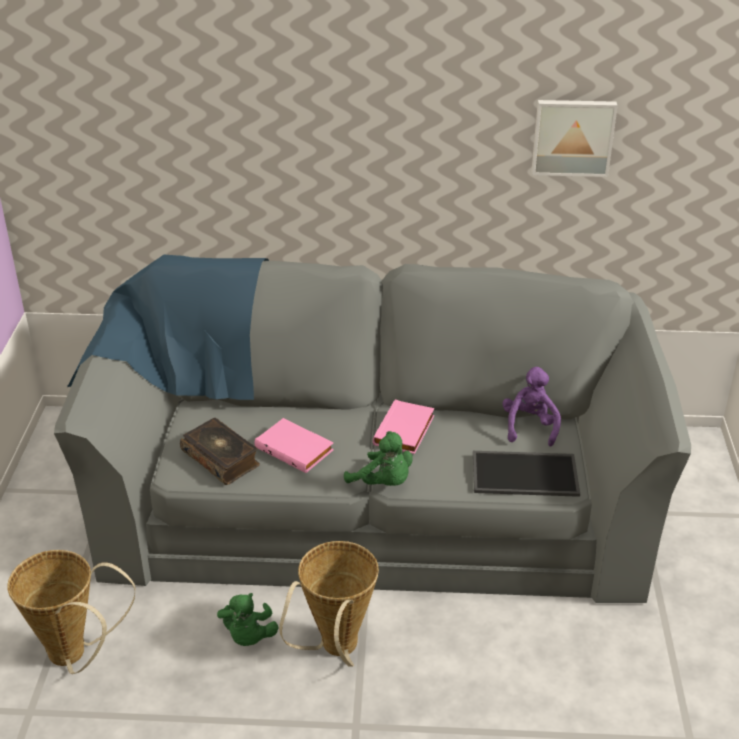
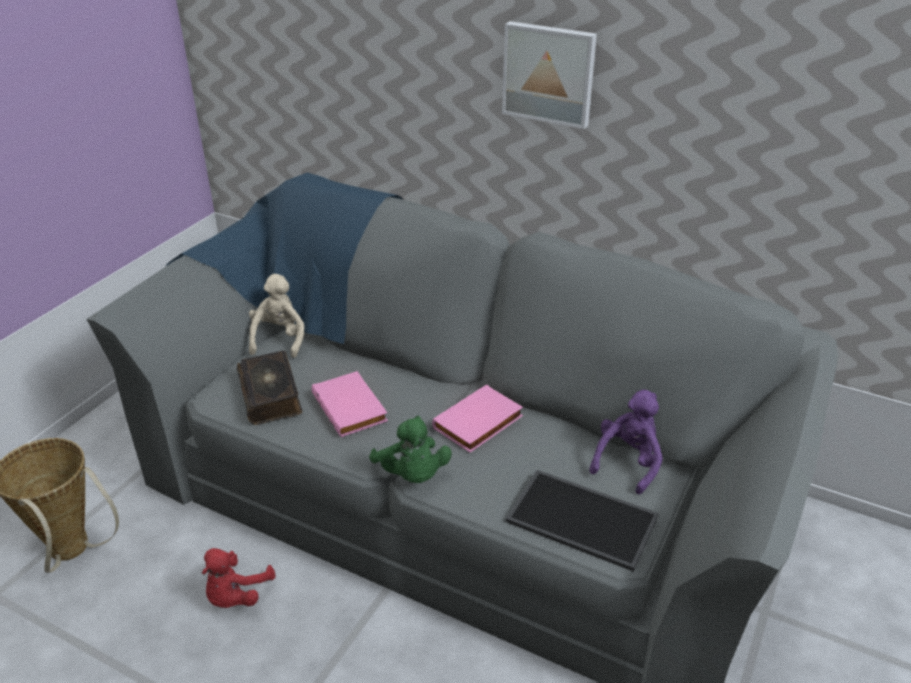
camera: 25 degrees right, 0 degrees up
(186, 412) = (279, 339): none -> beige plush toy
(248, 636) = (236, 595): green plush toy -> red plush toy
(335, 650) = (309, 648): basket -> none
(573, 137) = (777, 109): picture -> picture (549, 73)

